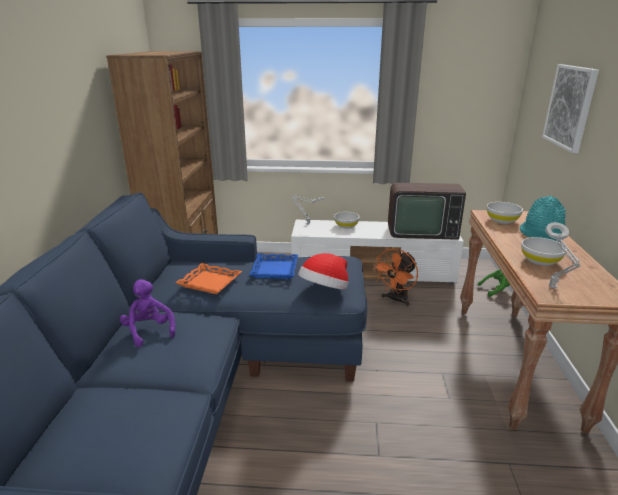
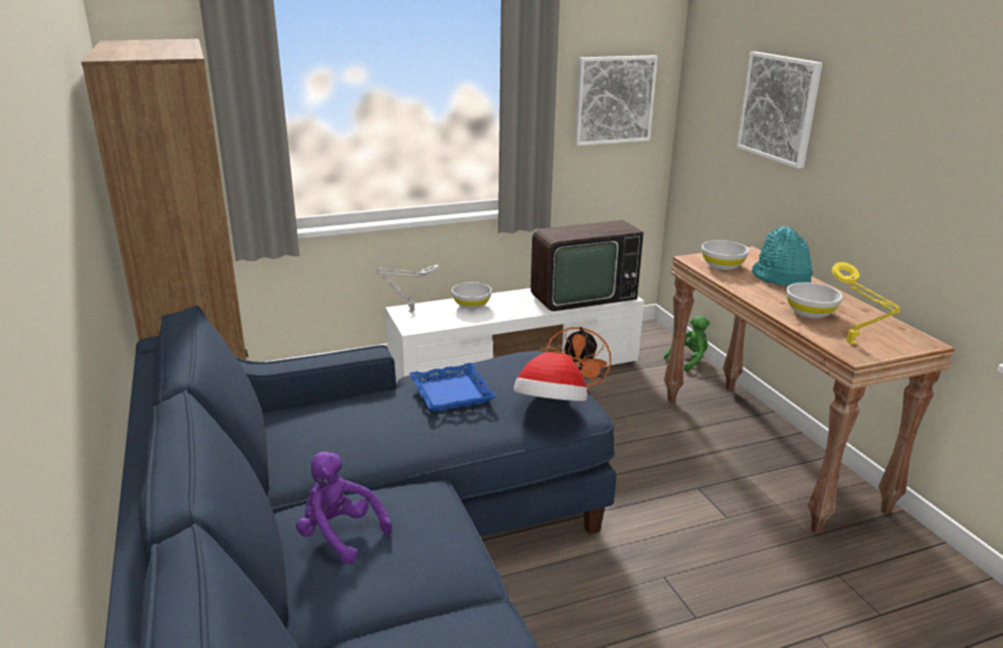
camera: 25 degrees left, 0 degrees up
(210, 282) = (370, 434): orange tray -> none
(467, 100) = (614, 100): none -> picture
(553, 288) = (853, 344): grey table lamp -> yellow table lamp

